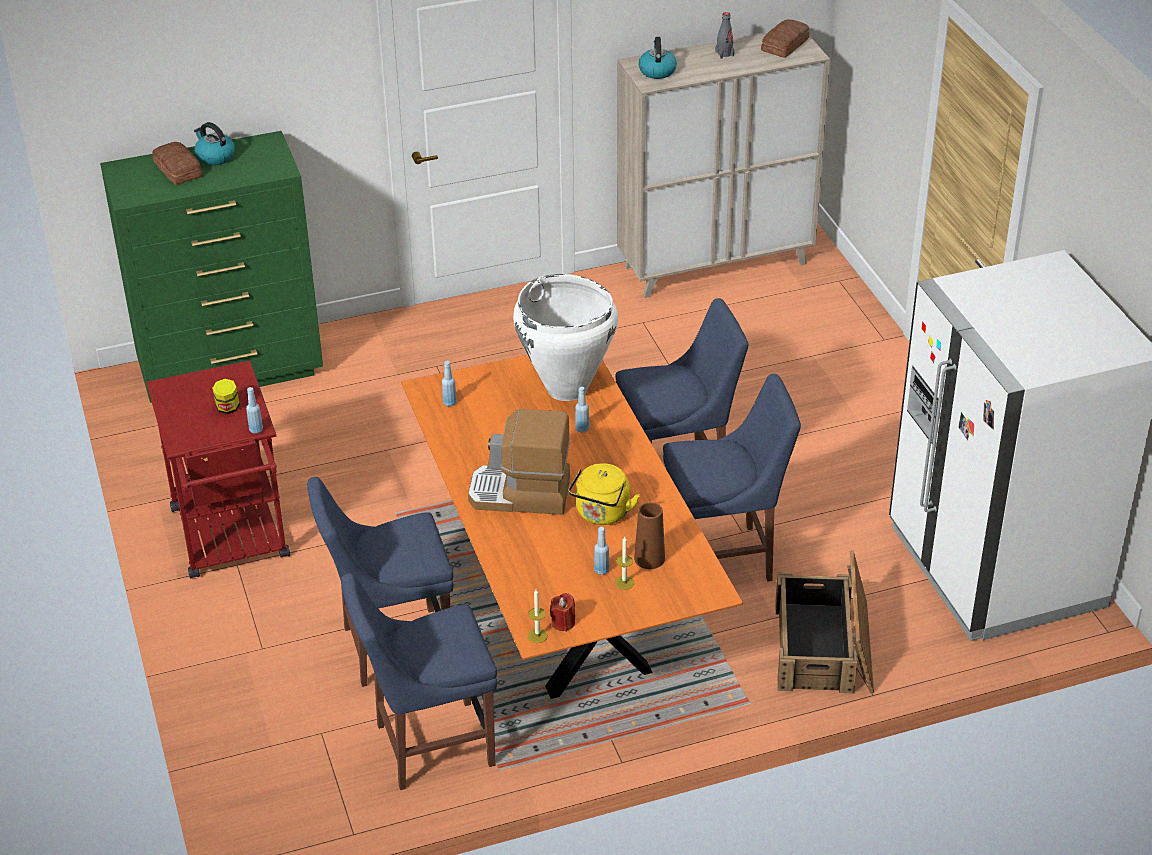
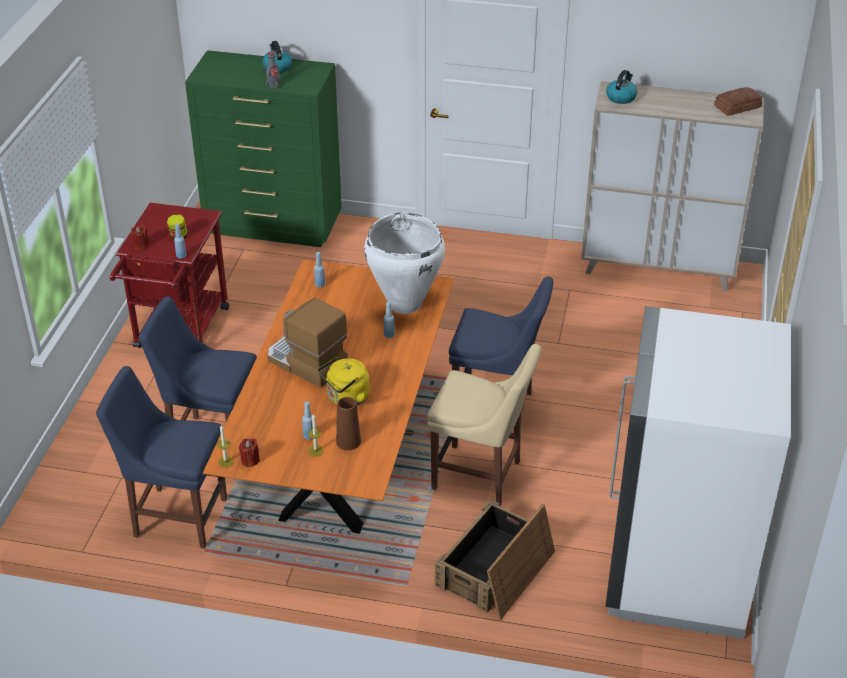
camera: 30 degrees right, 0 degrees up
(177, 170) = (246, 68): bread -> none
(190, 436) = (141, 245): none -> red candle
(724, 54) = (684, 100): grey bottle -> grey bottle (273, 85)
(725, 558) = (481, 476): blue chair -> beige chair

